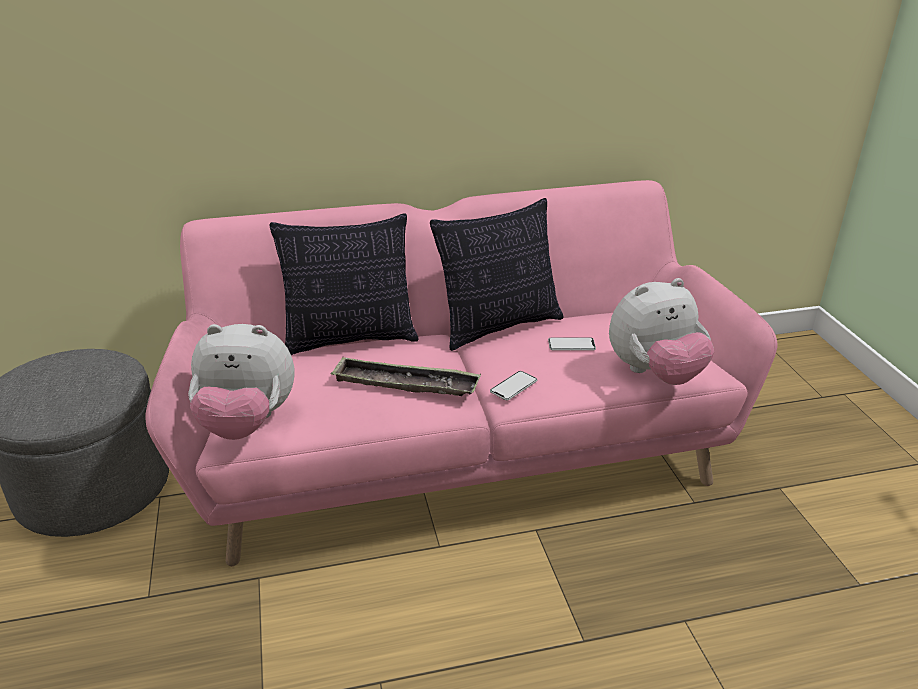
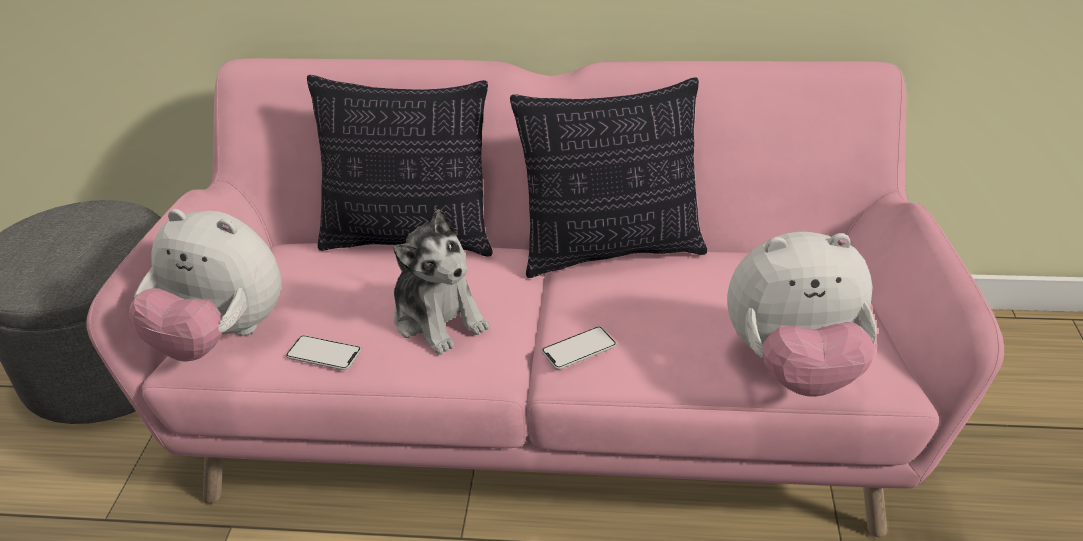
camera: 20 degrees right, 5 degrees up
(405, 384) = (438, 319): tray -> plush toy
(571, 345) = (695, 298): phone -> phone (324, 354)

